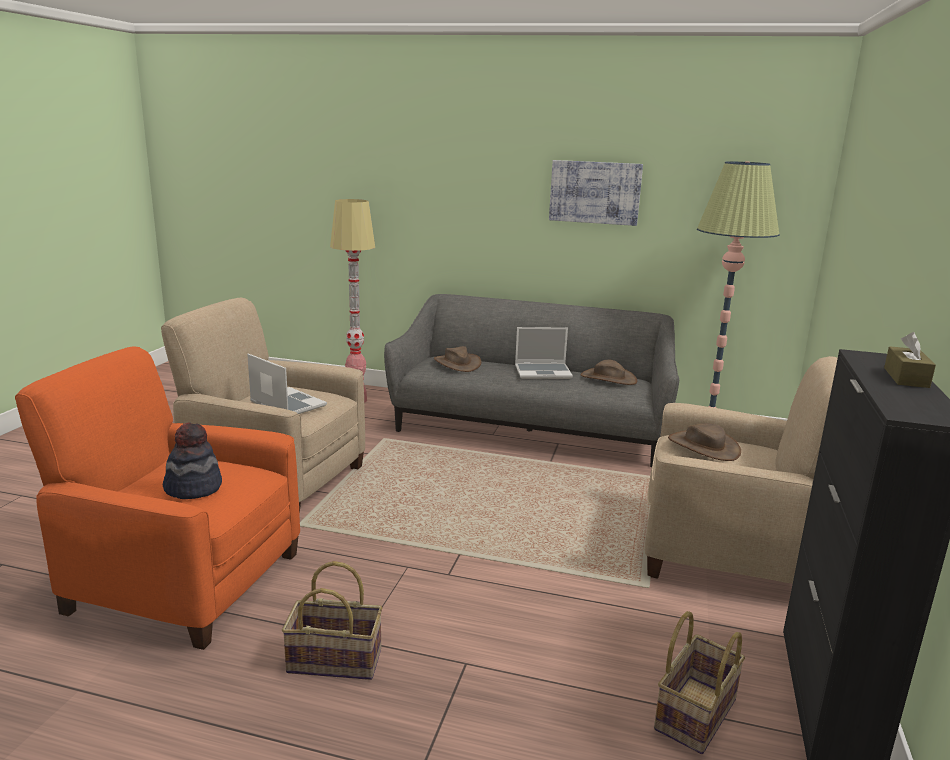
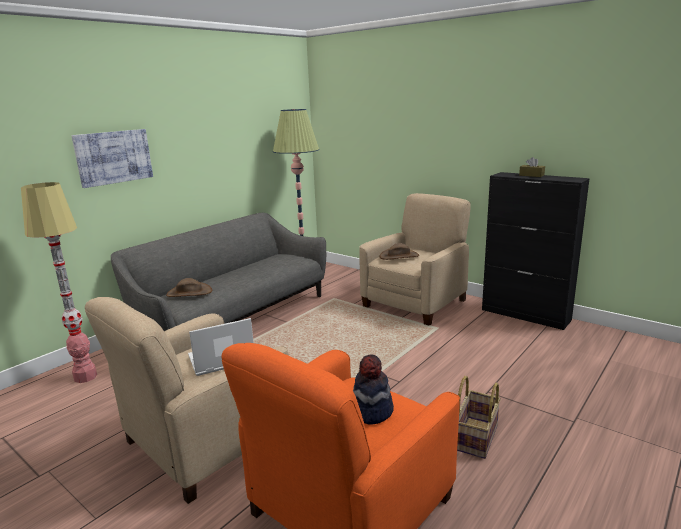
camera: 65 degrees left, 0 degrees up
(543, 372) = (242, 271): laptop -> none
(595, 192) = (206, 142): picture -> picture (114, 157)
(608, 378) = (273, 259): brown hat -> none
(694, 713) = (532, 342): basket -> none

